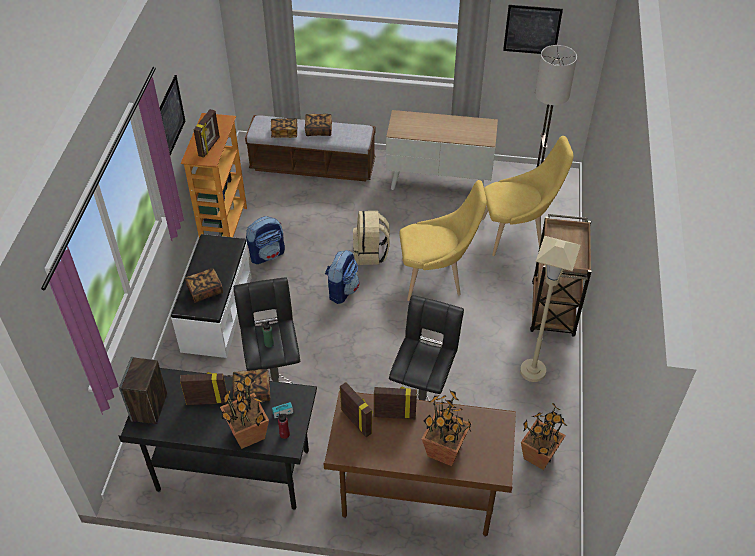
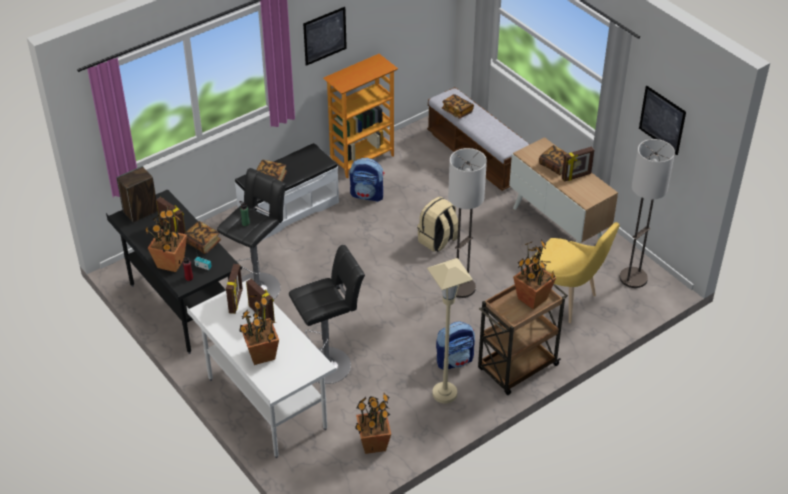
camera: 45 degrees right, 5 degrees down
(209, 147) = (353, 78): picture frame -> picture frame (576, 176)
(318, 130) = (484, 124): book -> book (555, 165)
(342, 290) = (386, 251): backpack -> backpack (455, 360)
(417, 497) = (266, 404): brown desk -> white desk
(436, 278) = (461, 288): yellow chair -> floor lamp
(567, 239) = (532, 299): none -> potted plant

